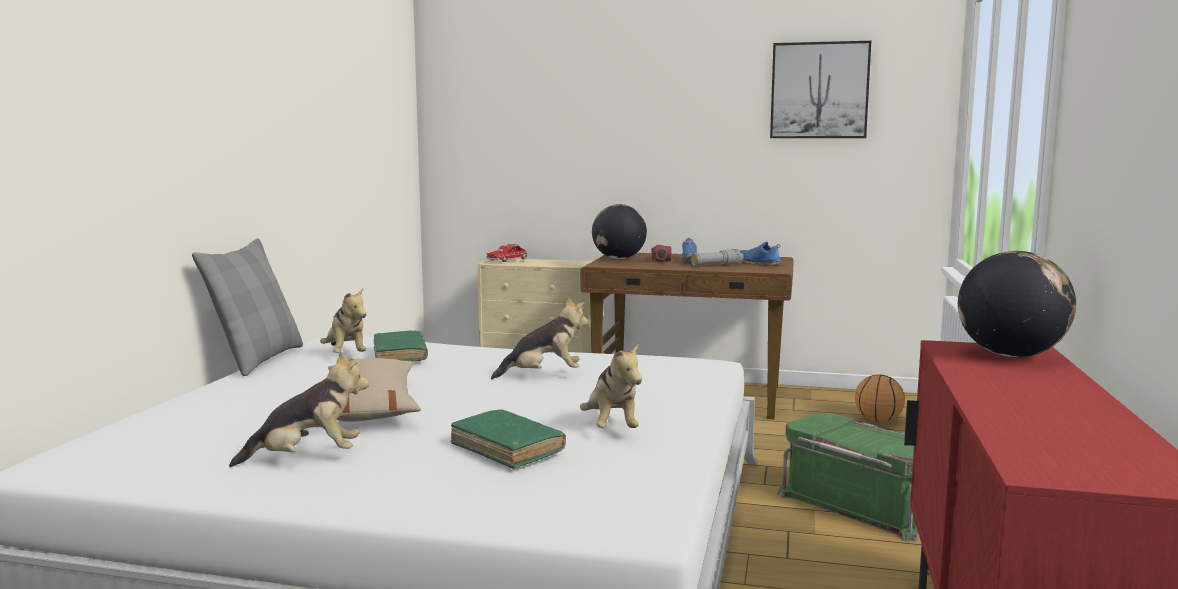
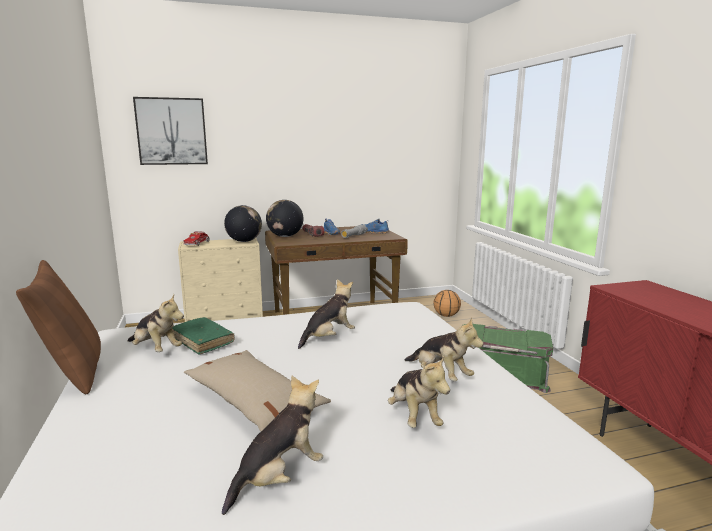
camera: 30 degrees left, 5 degrees up
(257, 360) = (74, 371): grey pillow -> brown pillow
(507, 449) = (414, 417): green book -> plush toy
(819, 90) = (391, 123): picture -> picture (172, 131)
(1011, 355) = (649, 290): globe -> globe (244, 241)

